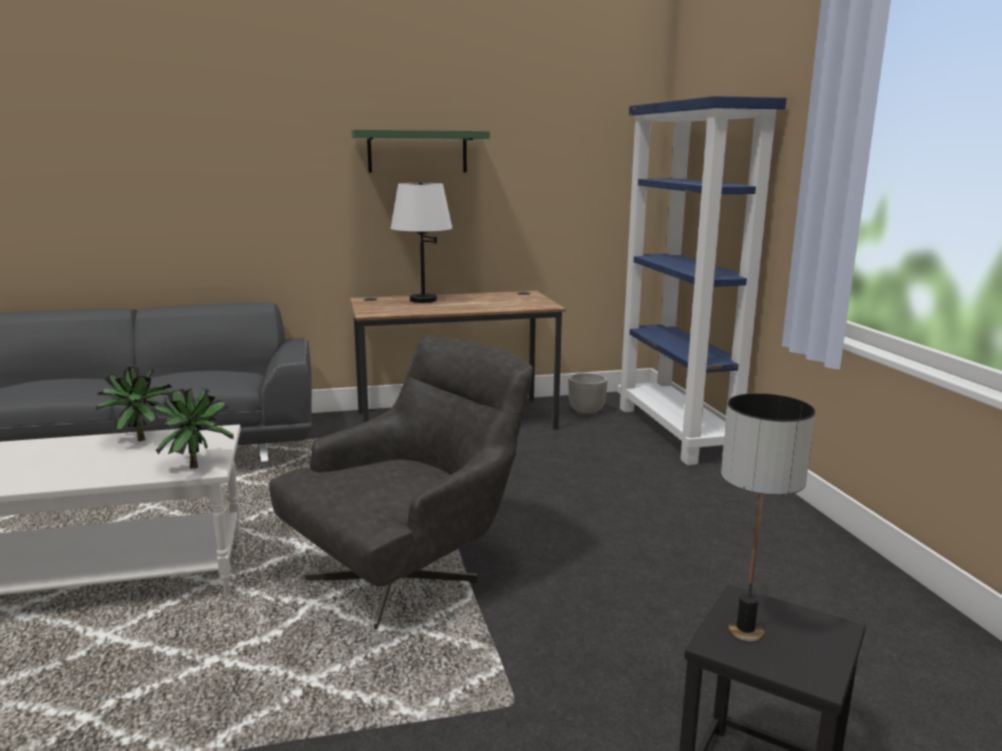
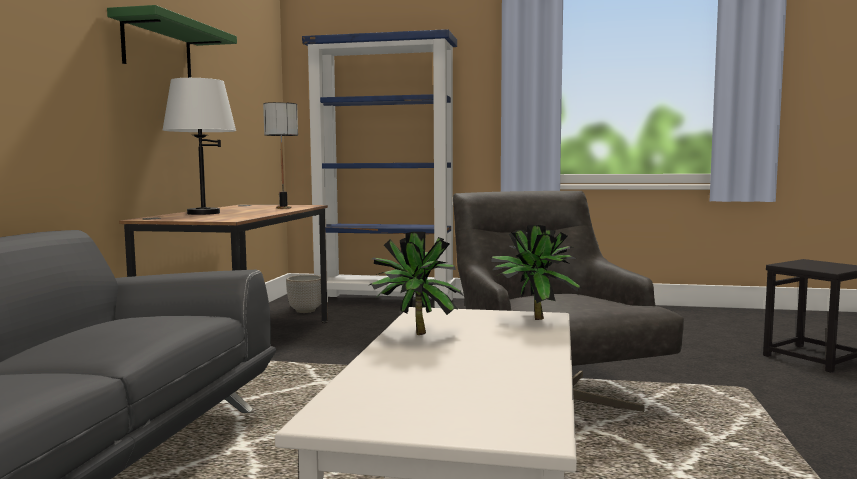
camera: 65 degrees left, 10 degrees down
(745, 630) = (816, 267): table lamp -> table lamp (283, 208)

